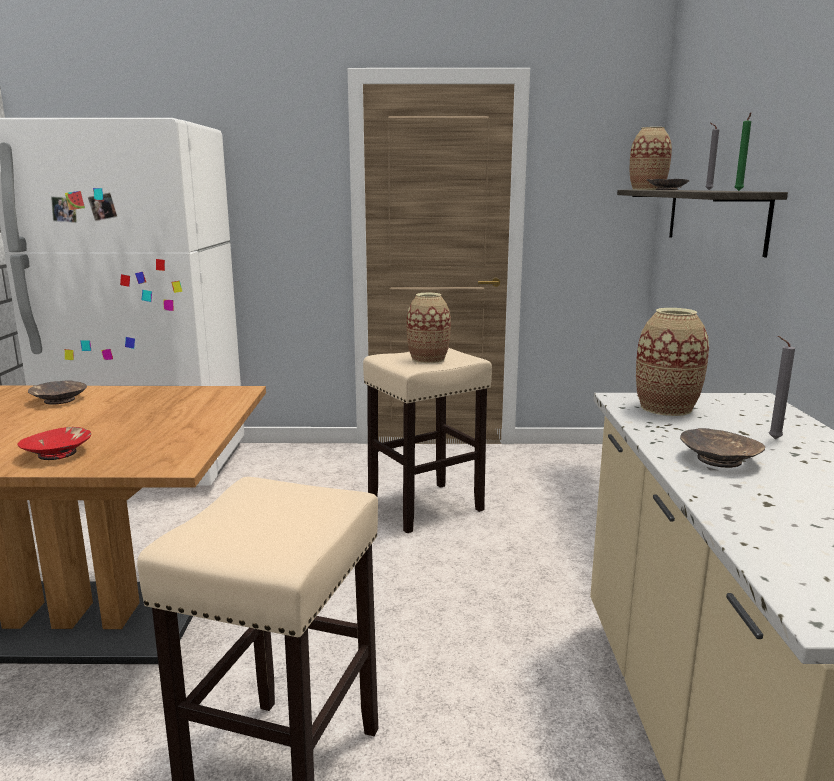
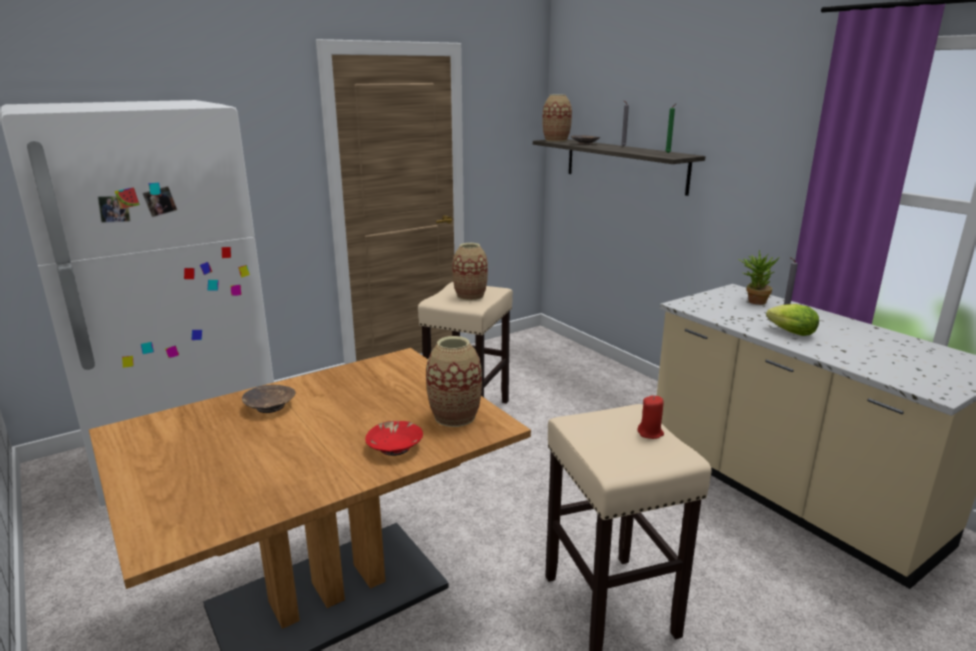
camera: 35 degrees left, 5 degrees up
(308, 524) = (650, 433): none -> red candle
(666, 408) = (711, 306): vase -> vase (454, 416)
(719, 460) = (788, 332): brown bowl -> lettuce
(752, 416) = (753, 301): none -> potted plant

